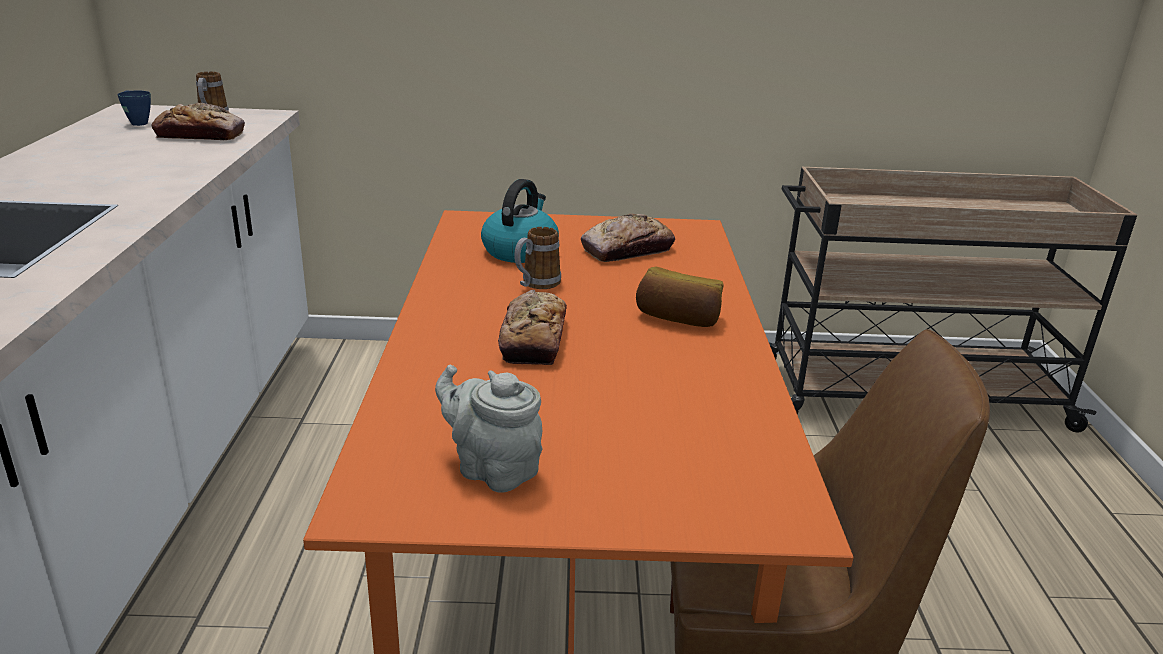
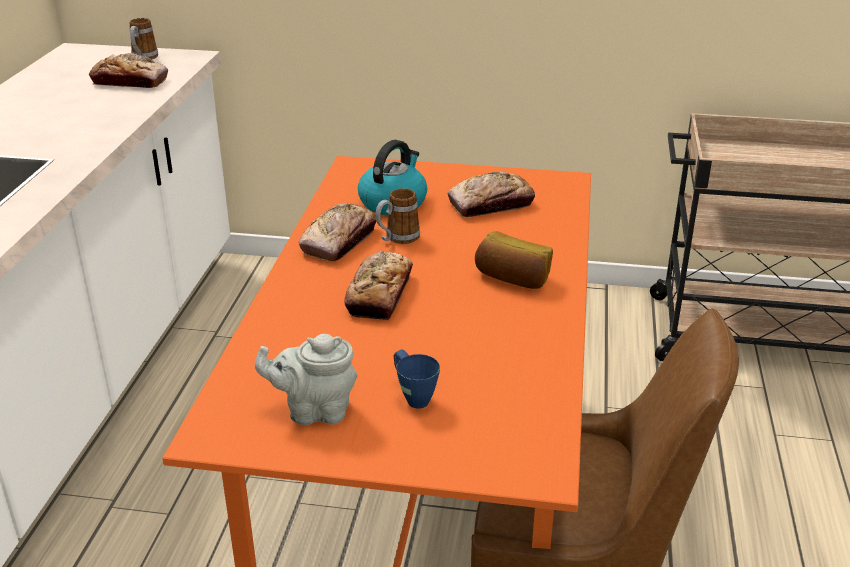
camera: 10 degrees right, 5 degrees up
(137, 122) = (79, 65): blue mug -> blue mug (412, 396)
(471, 288) = (339, 241): none -> bread
(492, 469) = (314, 411): grey teapot -> grey teapot turned 45 degrees counterclockwise

